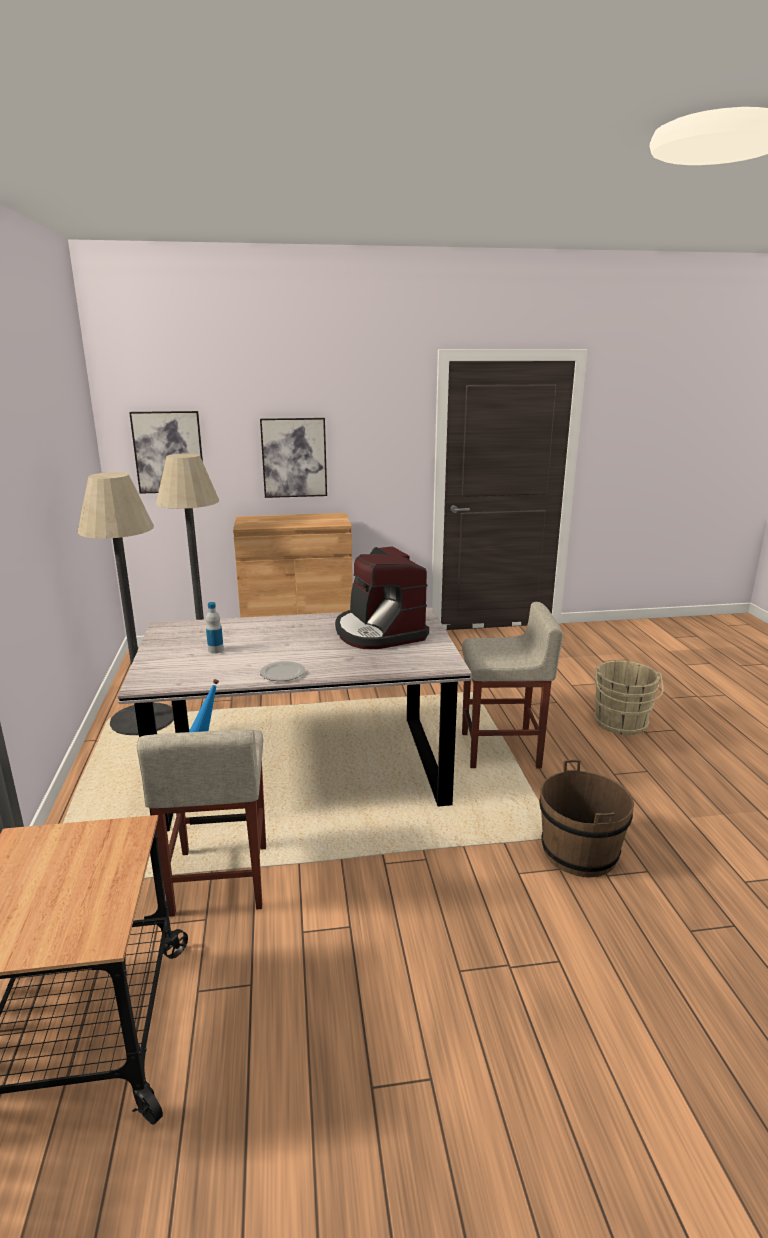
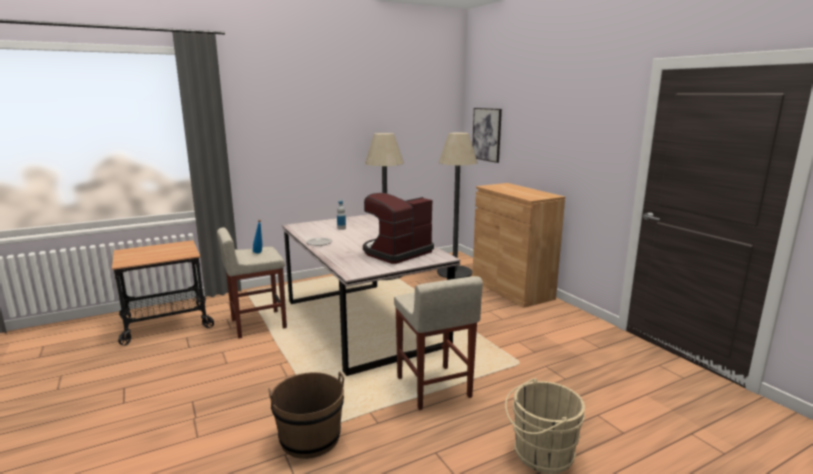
camera: 70 degrees right, 5 degrees down
(294, 457) = (543, 147): picture -> none

